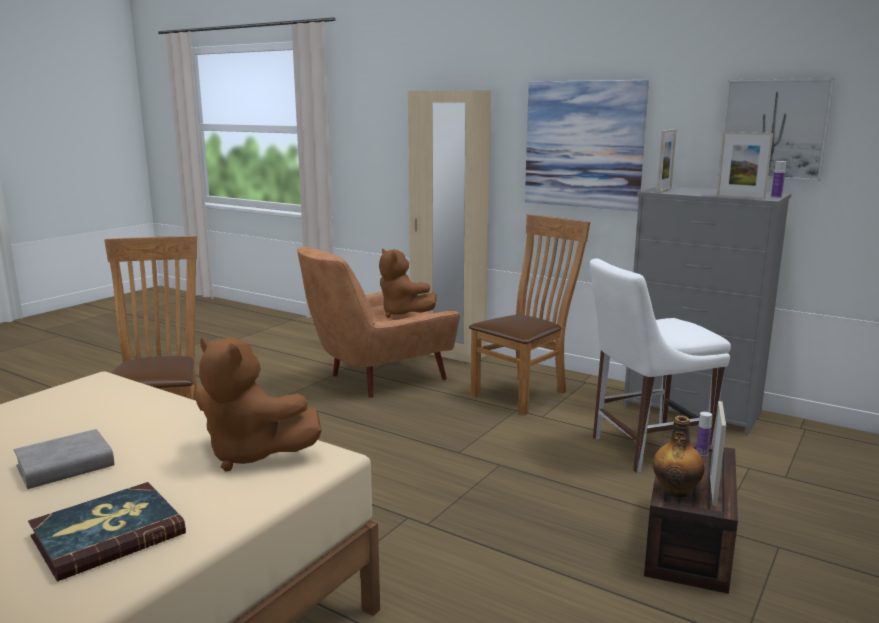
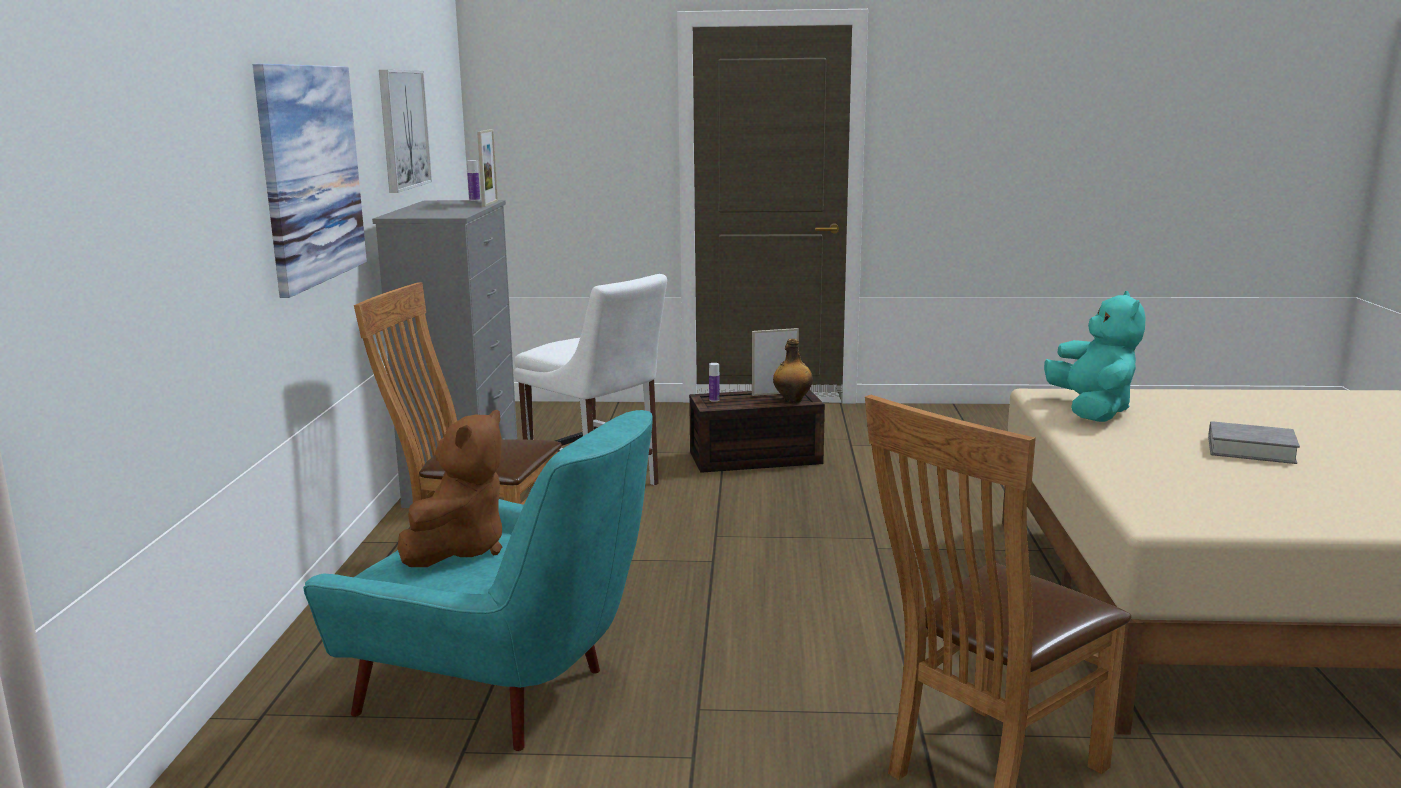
camera: 120 degrees left, 0 degrees up
(108, 535) = (1240, 409): book -> none
(251, 454) = (1092, 411): brown plush toy -> turquoise plush toy
(378, 379) = (504, 694): brown armchair -> turquoise armchair
(447, 353) = (297, 672): beige wardrobe -> none
(664, 190) = (441, 214): picture frame -> none

